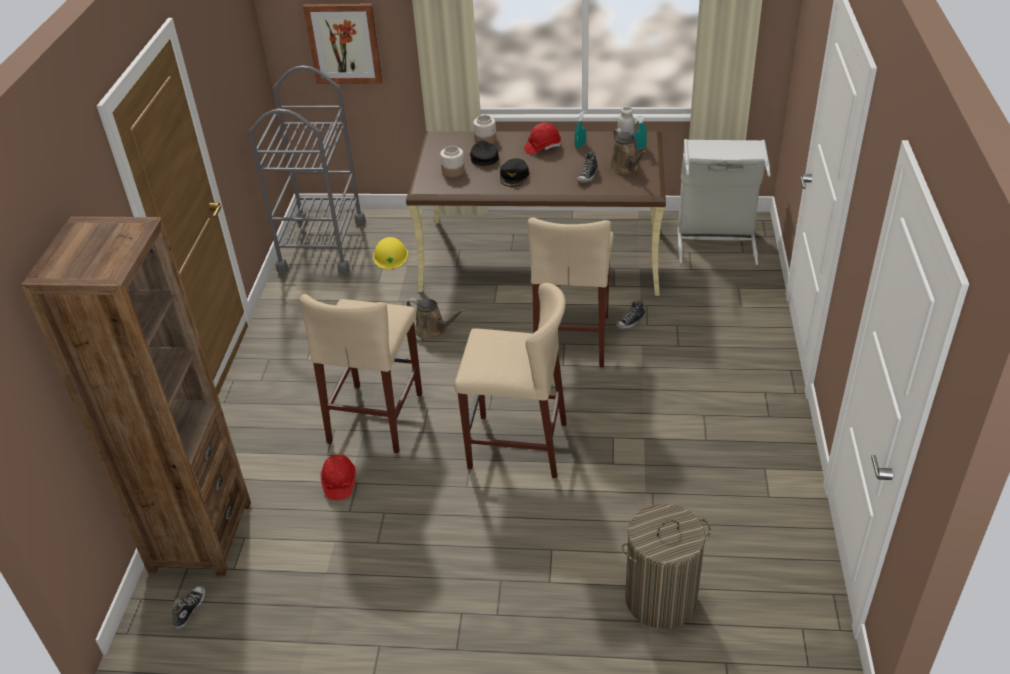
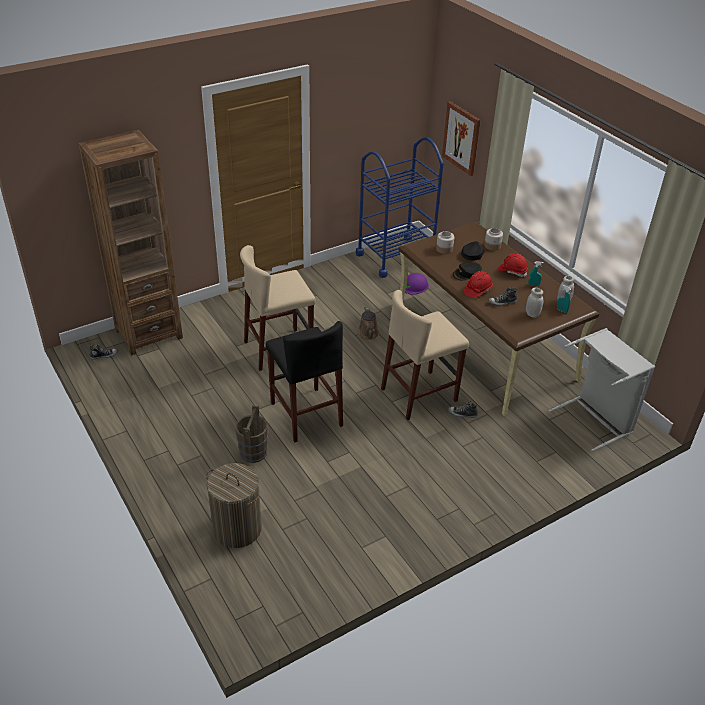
camera: 50 degrees right, 0 degrees up
(322, 245) = (395, 256): grey cart -> blue cart
(339, 483) = (220, 361): red hard hat -> red hard hat (477, 290)
(390, 256) = (414, 286): yellow hard hat -> purple hard hat
(517, 445) = (306, 414): beige stool -> black stool
(541, 525) = (253, 453): none -> brown bucket
(626, 167) = (532, 314): brown watering can -> white jar

